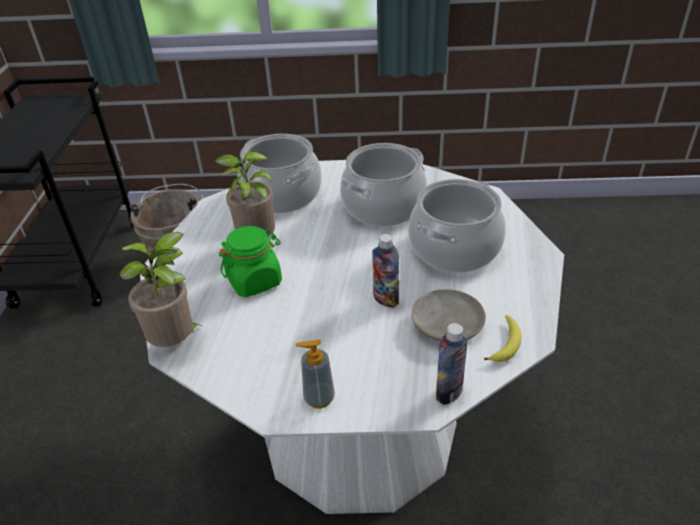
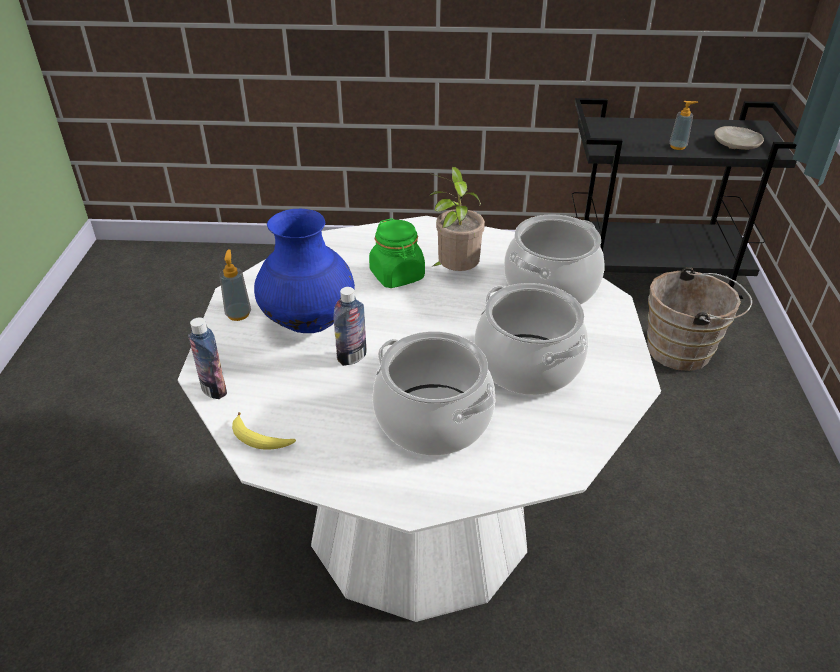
camera: 90 degrees right, 0 degrees up
(46, 136) = (677, 146): none -> soap dispenser
(177, 342) = (326, 242): potted plant -> none
(335, 335) = (309, 323): none -> blue vase
(447, 324) = (303, 398): beige plate -> beige plate (736, 145)

